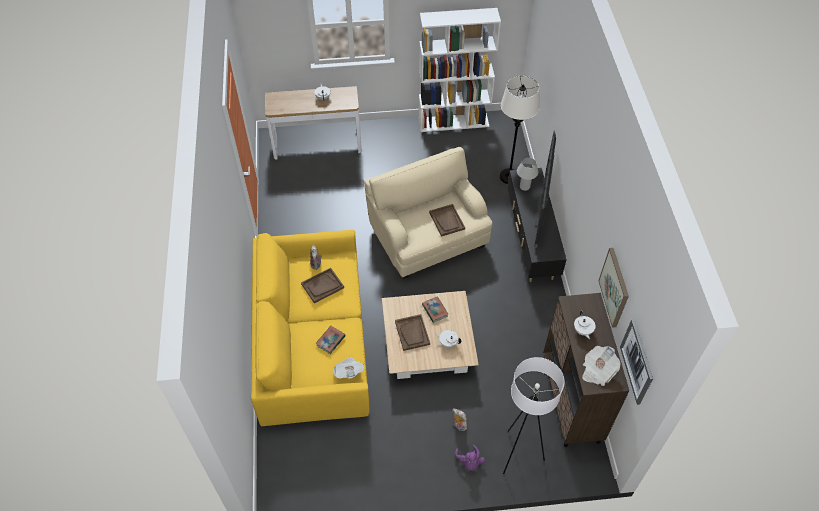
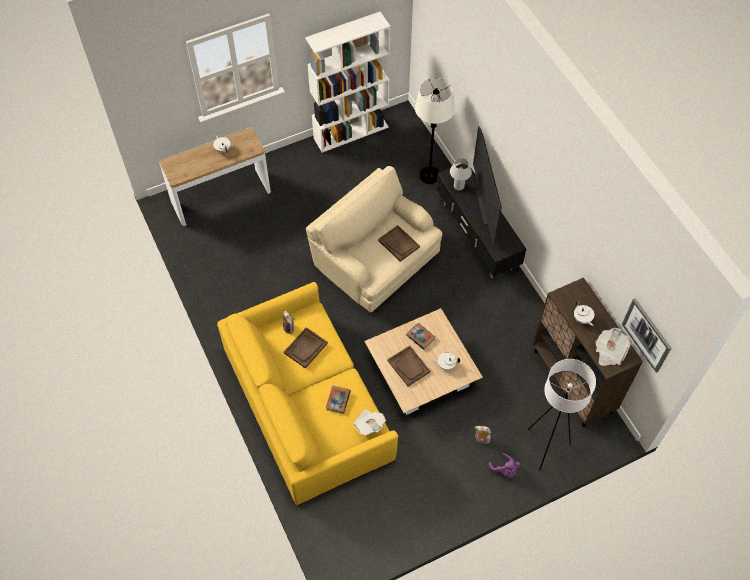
camera: 20 degrees left, 5 degrees up
(614, 287) = (602, 271): picture -> none

